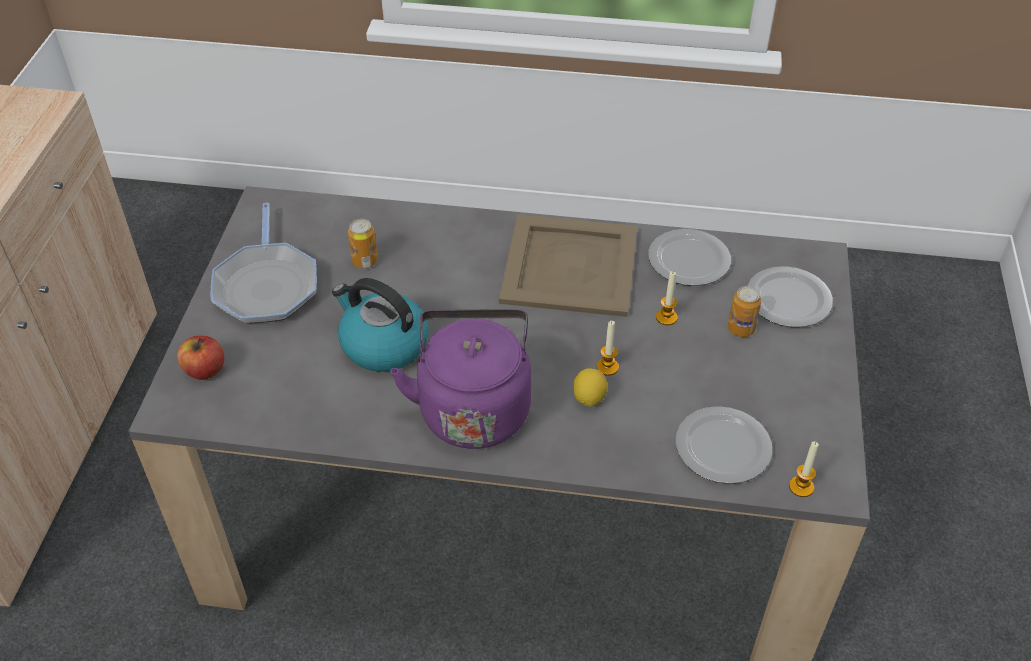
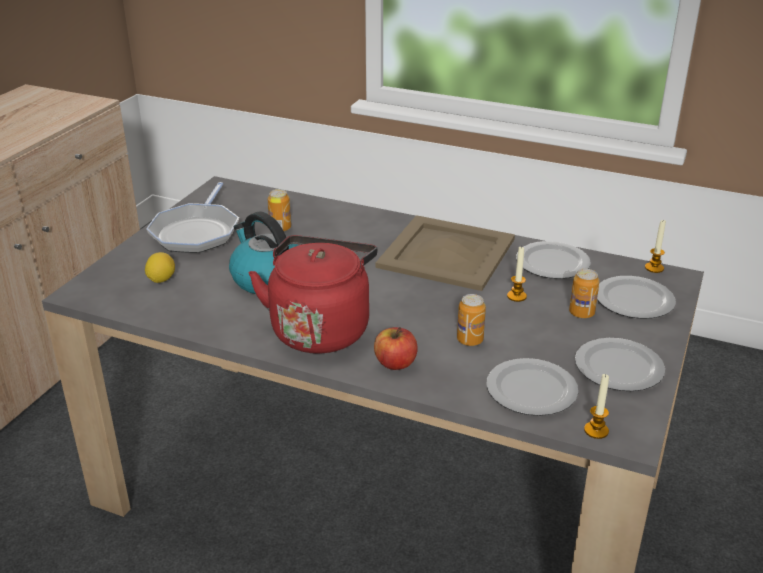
camera: 15 degrees right, 15 degrees down
(205, 370) = (120, 273): apple -> apple (395, 363)
(473, 407) = (321, 328): purple kettle -> red kettle
(589, 398) = (423, 338): lemon -> lemon (161, 279)
(607, 367) = (449, 320): candle -> candle (654, 268)
(638, 391) = (470, 340): none -> can
(799, 399) = (619, 369): none -> plate

